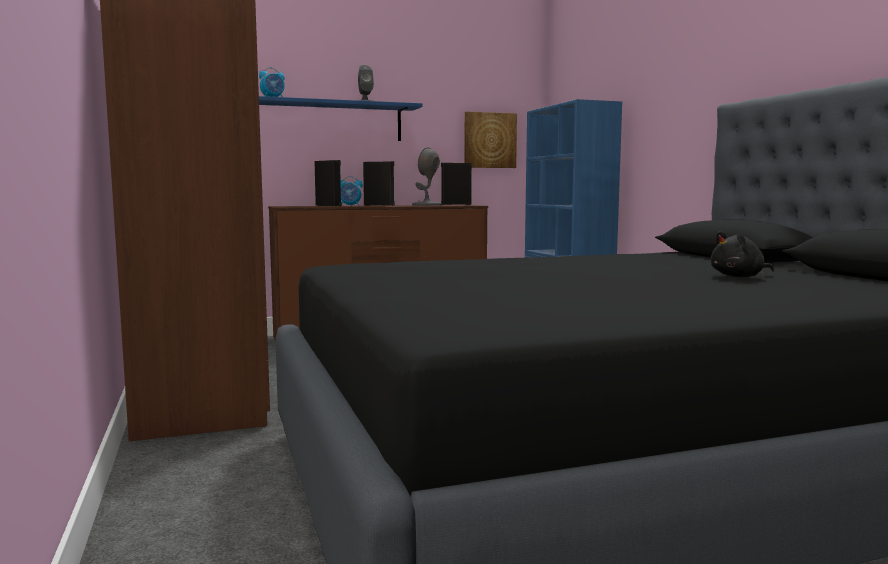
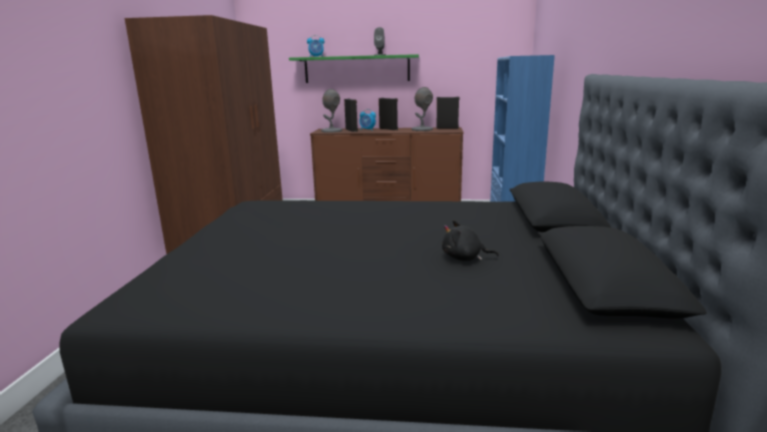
camera: 25 degrees right, 10 degrees up
(299, 206) = (331, 131): none -> grey table lamp
(327, 121) = (357, 69): blue shelf -> green shelf
(489, 140) = (480, 77): picture -> none

